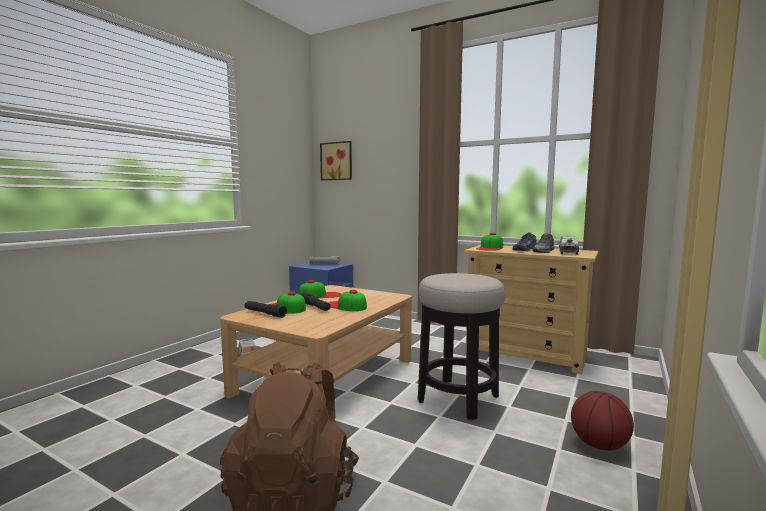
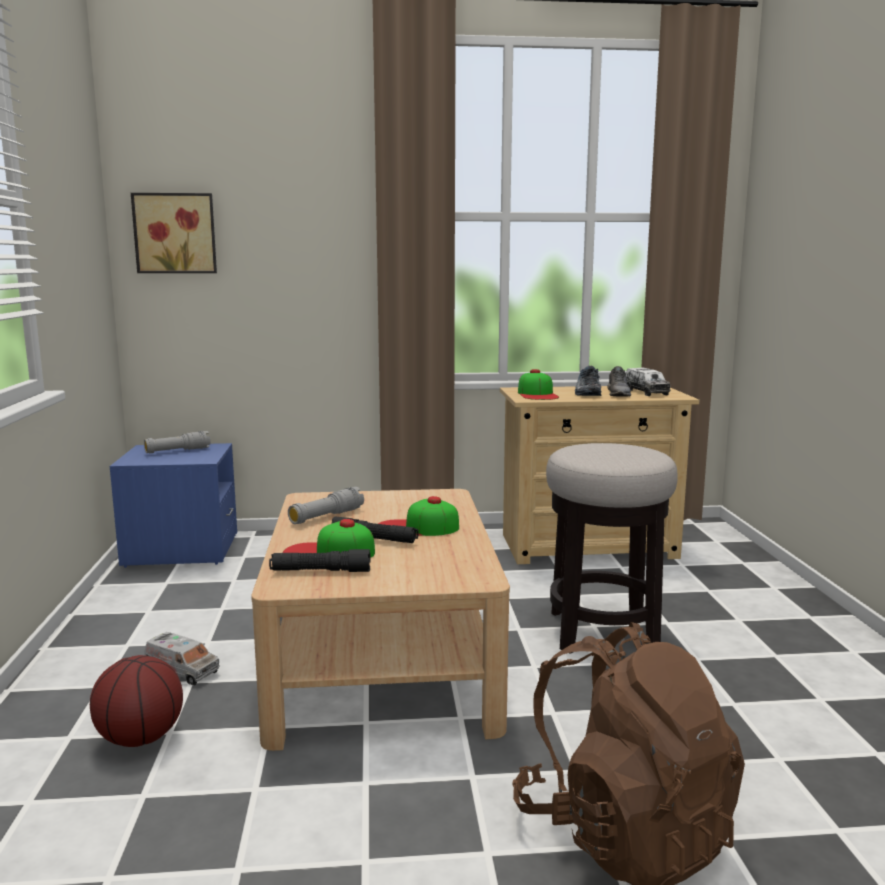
camera: 35 degrees left, 5 degrees up
(320, 295) = (326, 516): cap -> grey flashlight
(599, 445) = (799, 637): basketball -> basketball (140, 738)

